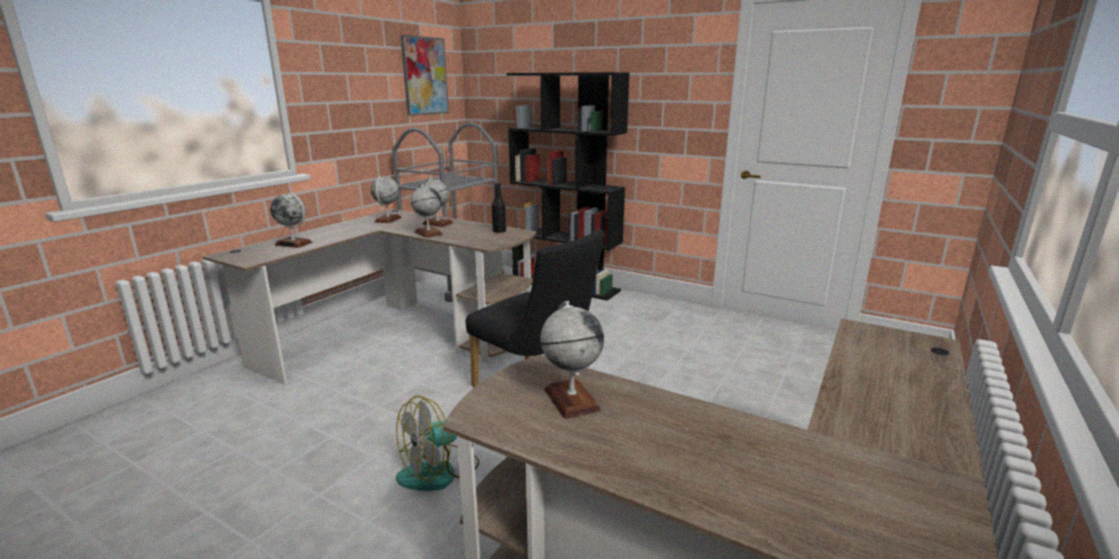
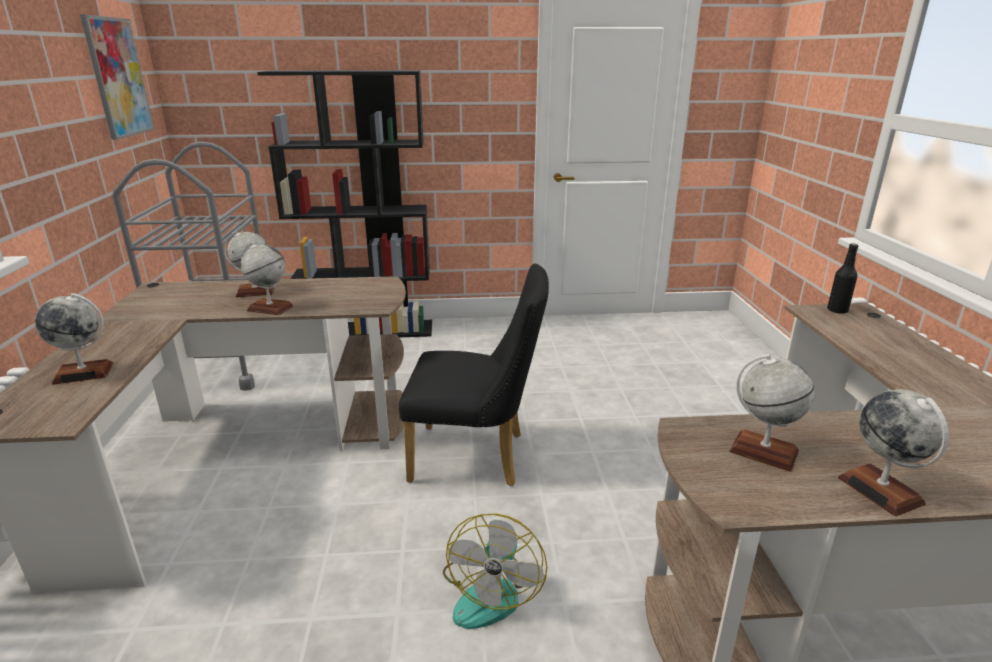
camera: 35 degrees left, 5 degrees up
(388, 220) = (169, 301): globe -> globe (880, 490)
(499, 231) = (355, 285): black bottle -> black bottle (837, 310)

